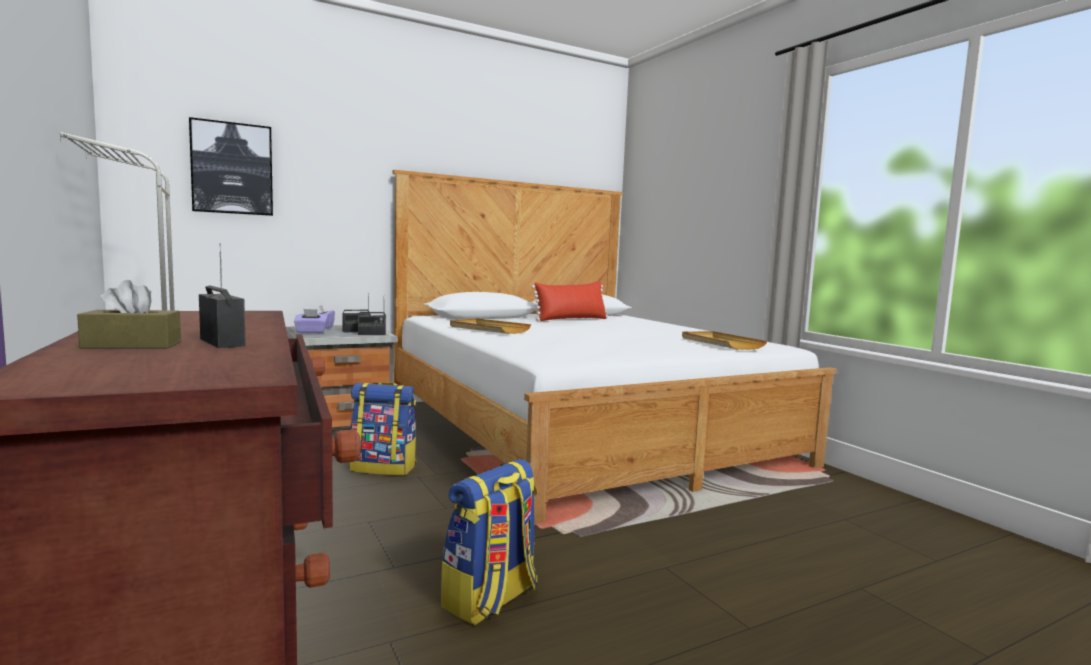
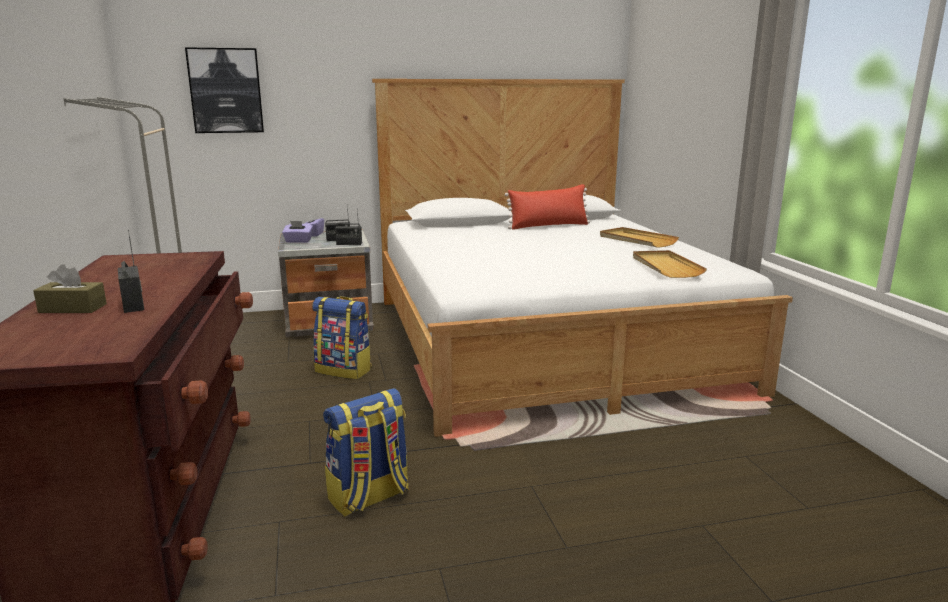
camera: 15 degrees right, 10 degrees up
(488, 329) = (445, 244): beige tray -> beige tray (637, 240)

